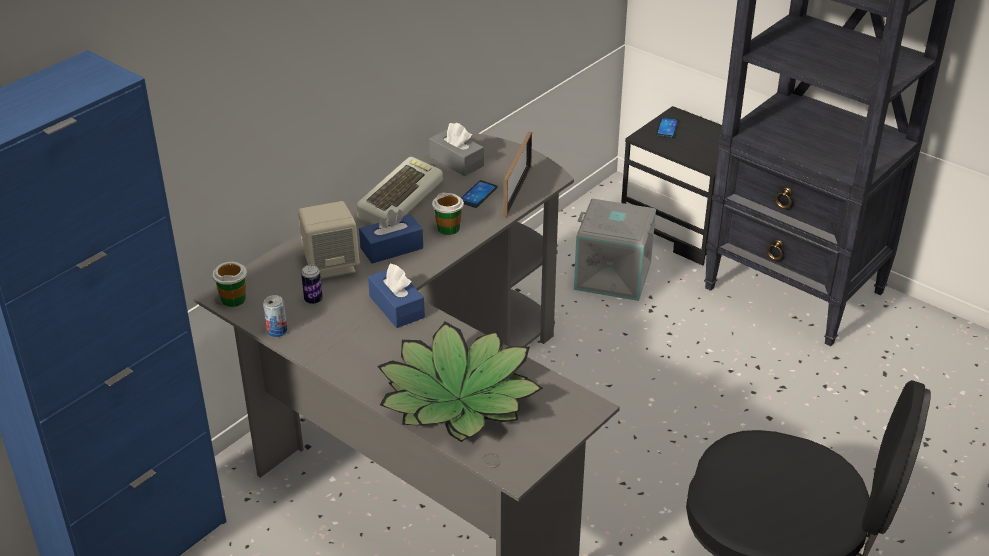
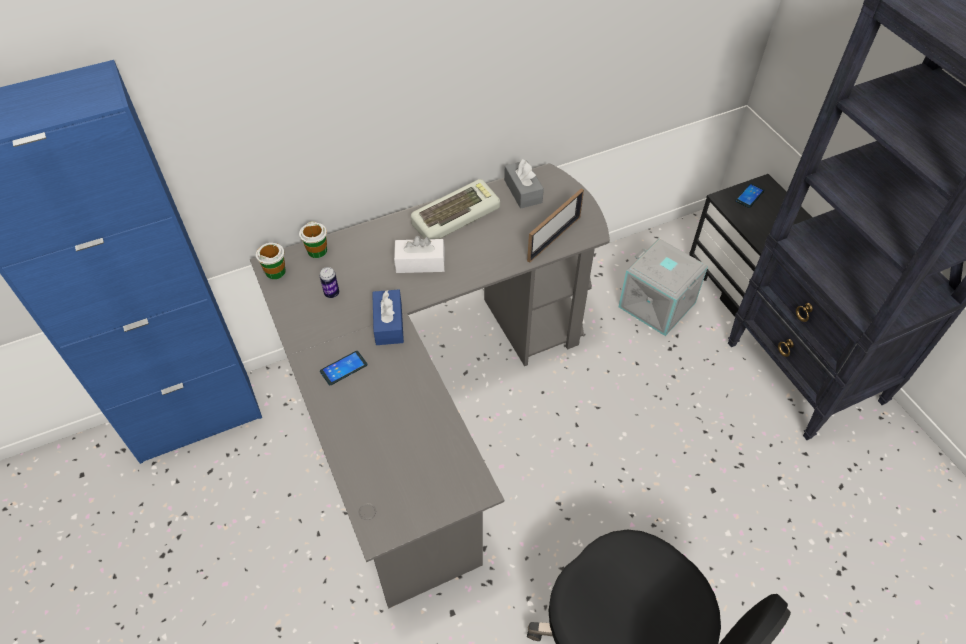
camera: 25 degrees right, 15 degrees up
(277, 331) = (288, 314): can -> none
(331, 265) = (365, 264): beige speaker -> none
(391, 248) = (420, 263): blue tissue box -> white tissue box
(448, 228) = (476, 258): cup -> cup (317, 251)
(459, 398) = (381, 436): potted plant -> none
(478, 194) = (520, 231): phone -> phone (343, 368)

